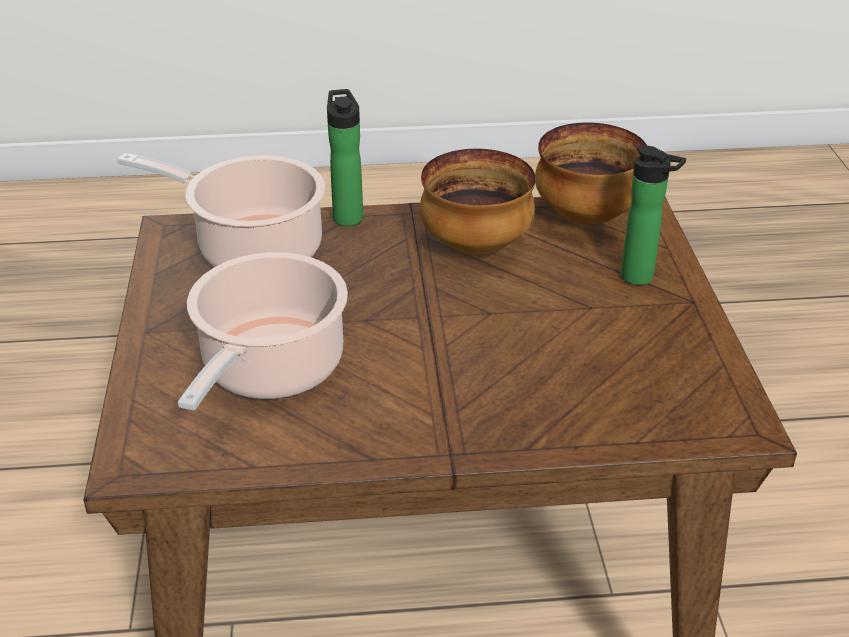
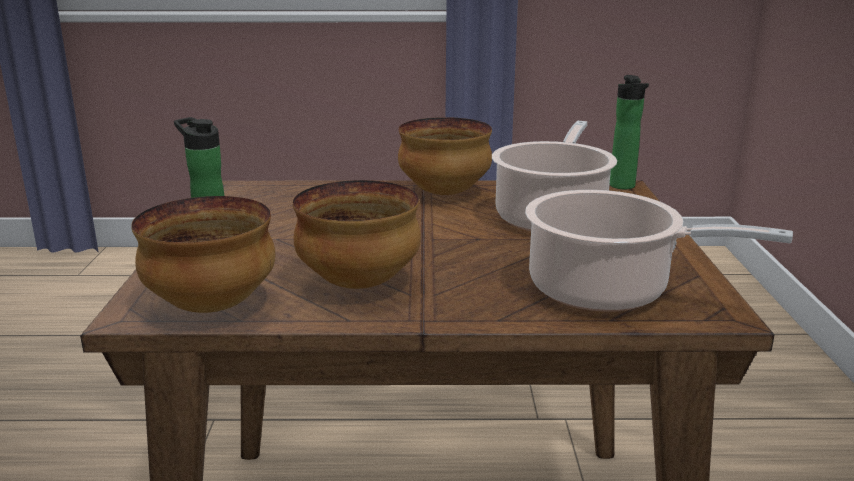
camera: 175 degrees left, 15 degrees down
(347, 216) = (505, 319): bottle -> bottle (623, 187)
(413, 424) = (445, 193): none -> bowl

